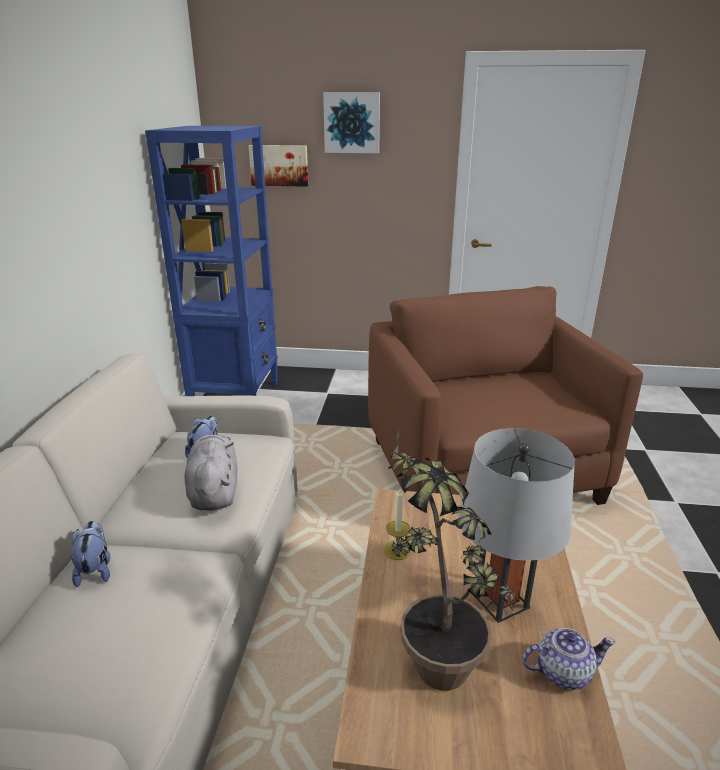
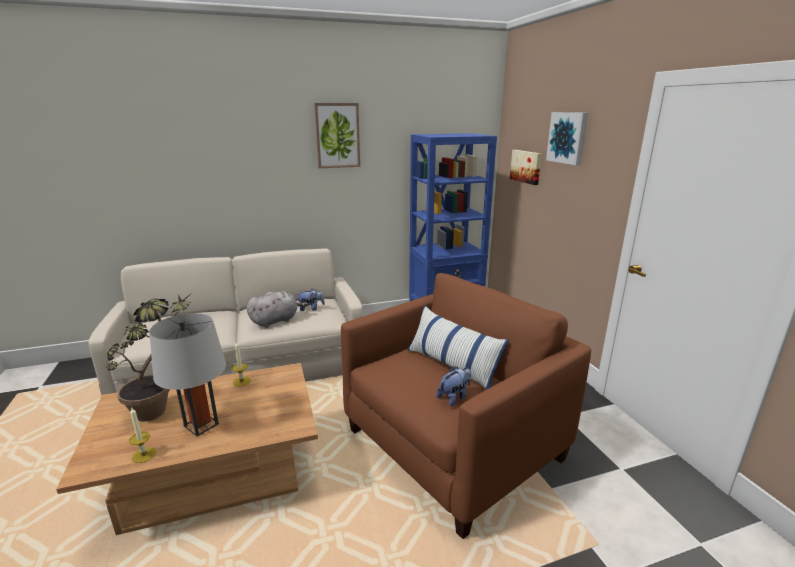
camera: 65 degrees right, 5 degrees down
(72, 138) = (337, 135): none -> picture
(95, 569) = (213, 316): plush toy -> plush toy (454, 397)
(485, 383) = (452, 365): none -> pillow
(562, 672) = (144, 455): teapot -> candle

